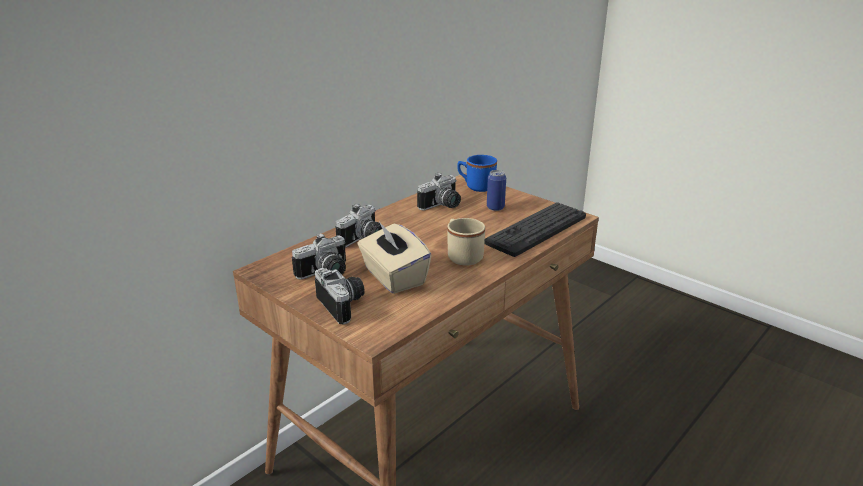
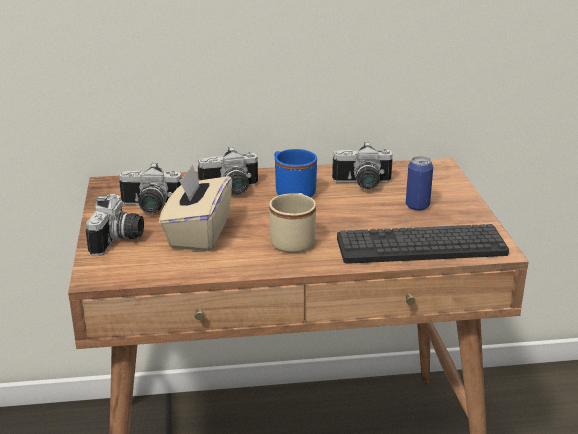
camera: 40 degrees right, 0 degrees up
(476, 186) = (436, 176): blue mug -> blue mug (292, 192)

